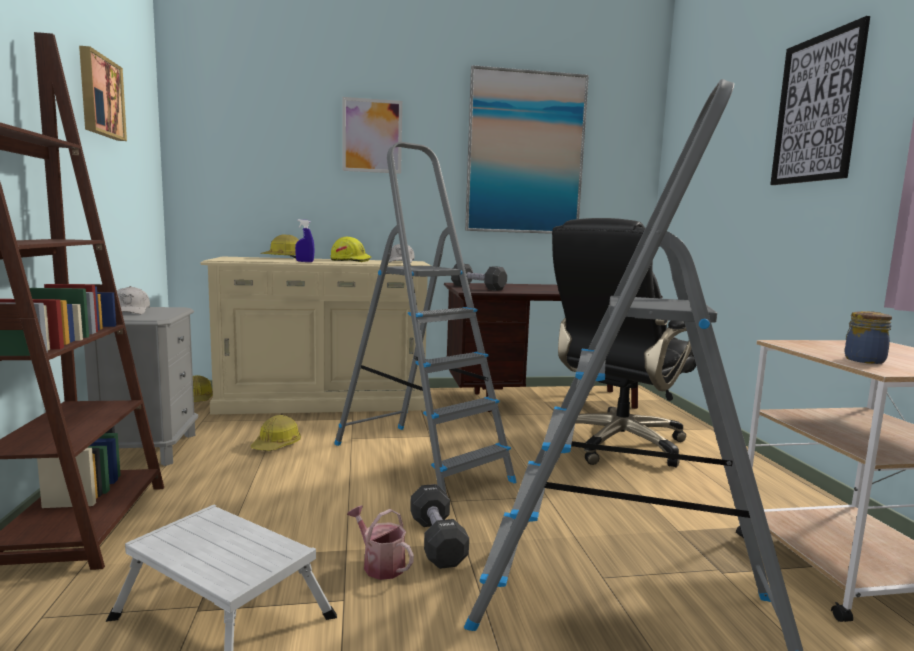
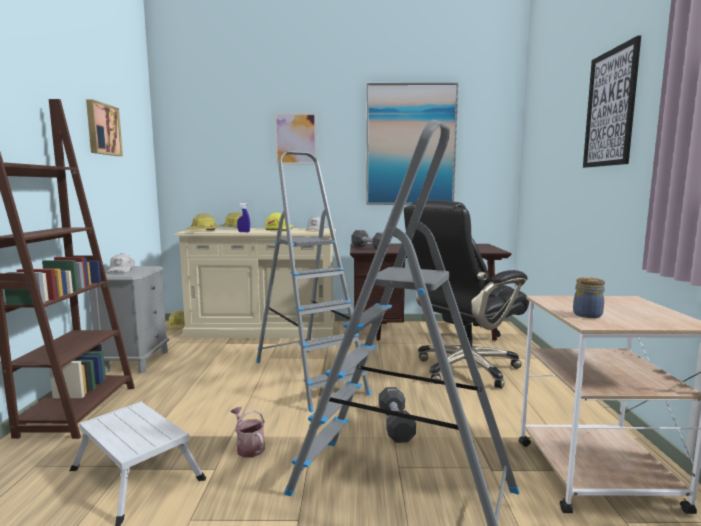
camera: 10 degrees right, 0 degrees up
(277, 445) = (217, 361): hard hat -> hard hat (202, 231)
(437, 541) = (294, 434): black dumbbell -> black dumbbell (395, 425)

